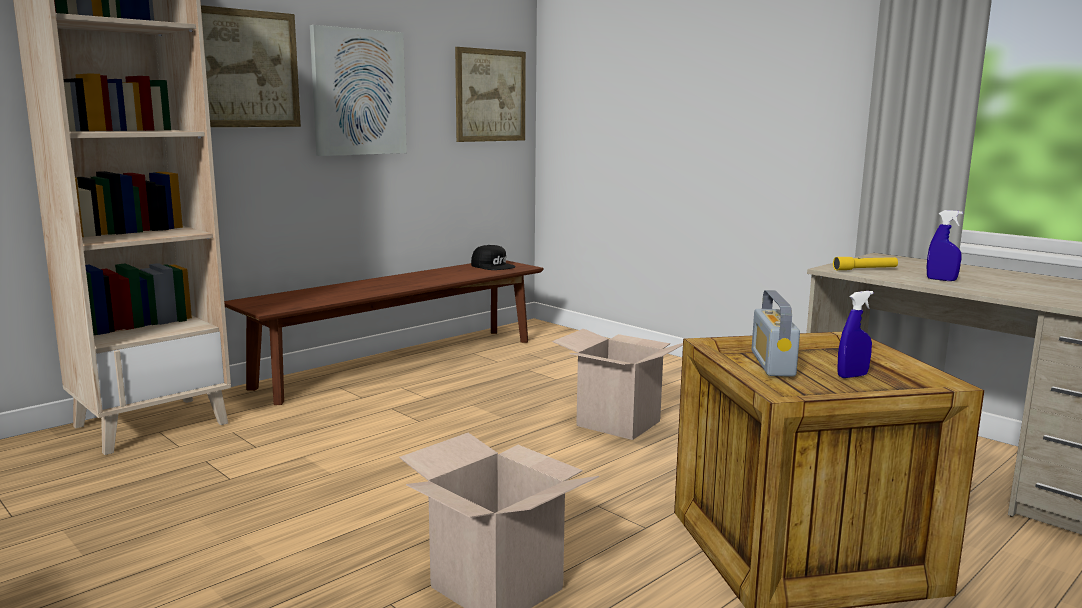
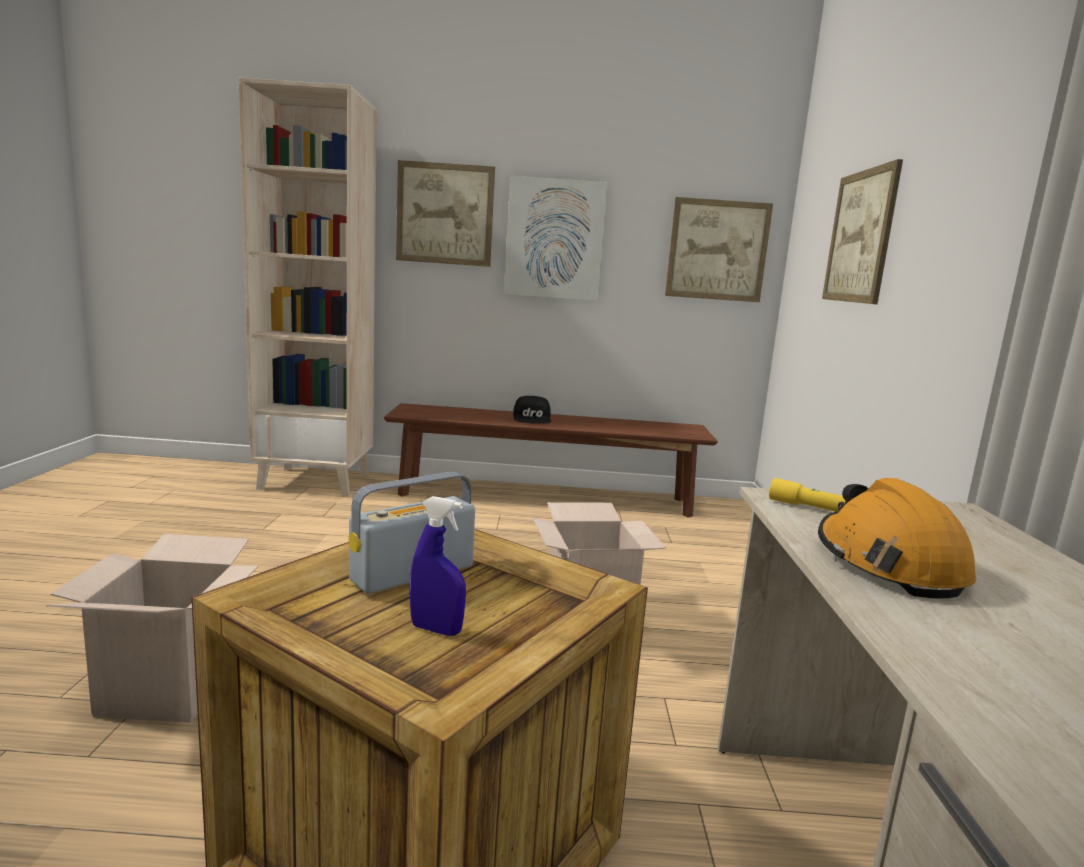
camera: 45 degrees right, 0 degrees up
(493, 266) = (673, 428): black cap -> black cap (532, 418)
(659, 87) = (860, 237): none -> picture
(941, 280) = (888, 563): blue spray bottle -> orange hard hat

